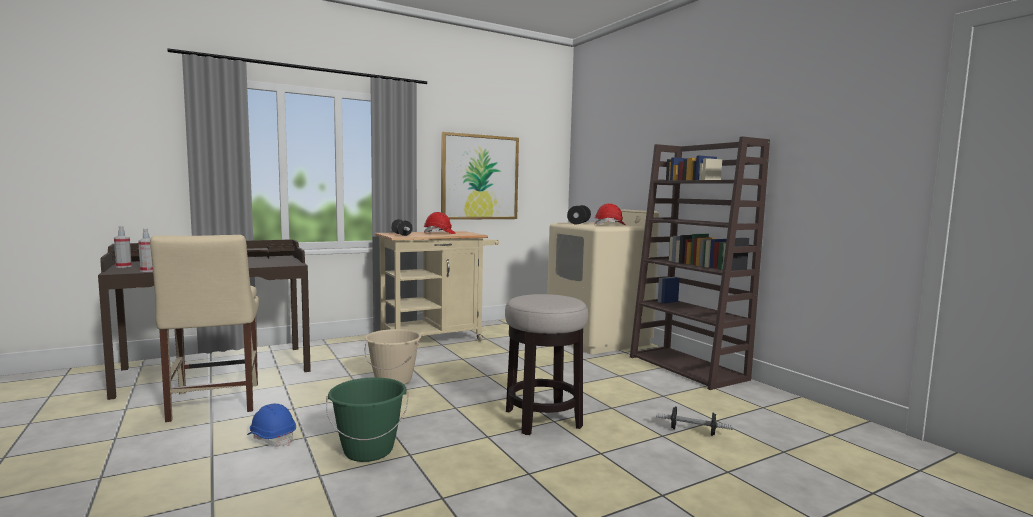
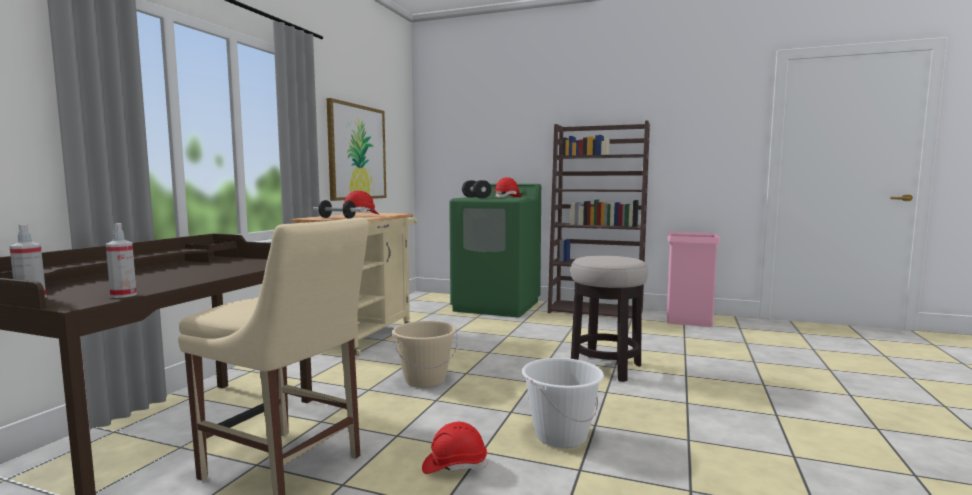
camera: 40 degrees left, 0 degrees up
(272, 438) = (454, 466): blue hard hat -> red hard hat
(368, 450) = (560, 436): green bucket -> white bucket
(598, 340) = (497, 306): beige washing machine -> green washing machine
(692, 431) = (690, 346): dumbbell -> none
(780, 406) = (689, 320): none -> pink trash can

